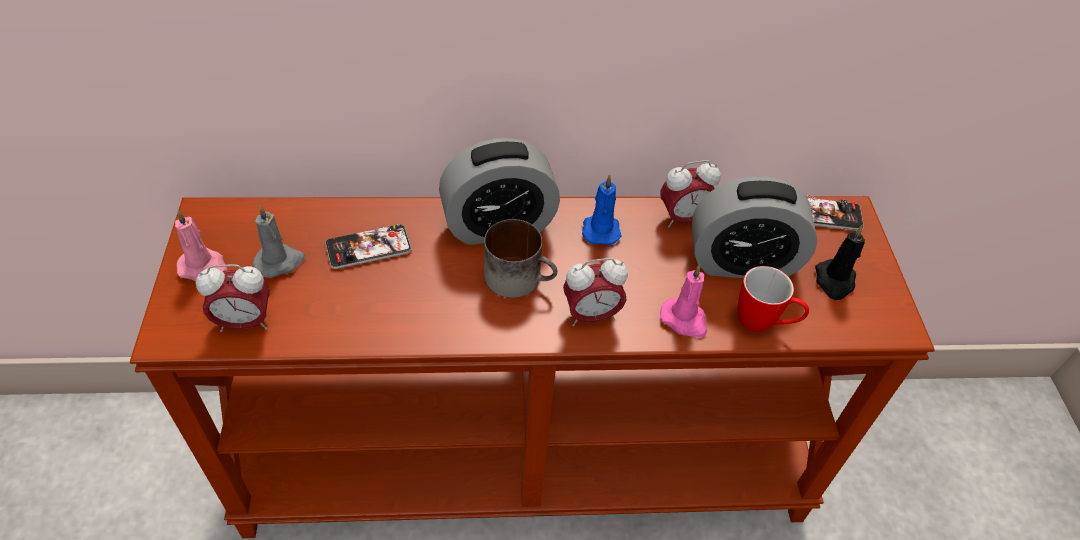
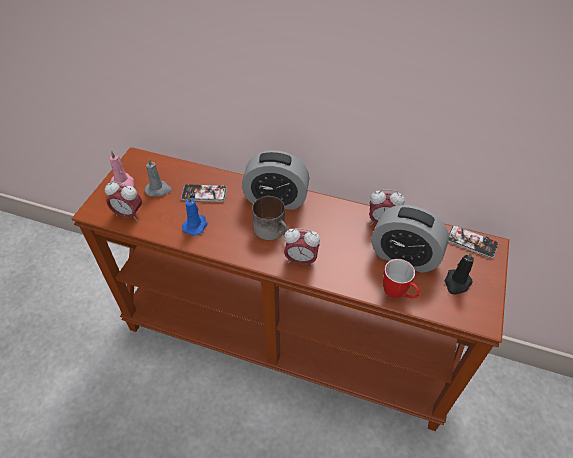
camera: 25 degrees right, 0 degrees up
(600, 229) = (331, 216): blue candle -> blue candle (196, 225)
(685, 320) = (352, 278): pink candle -> none

